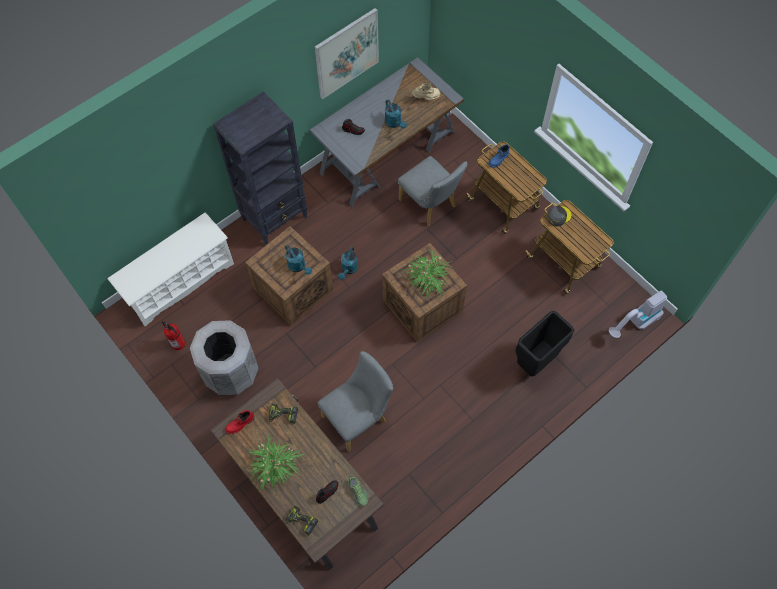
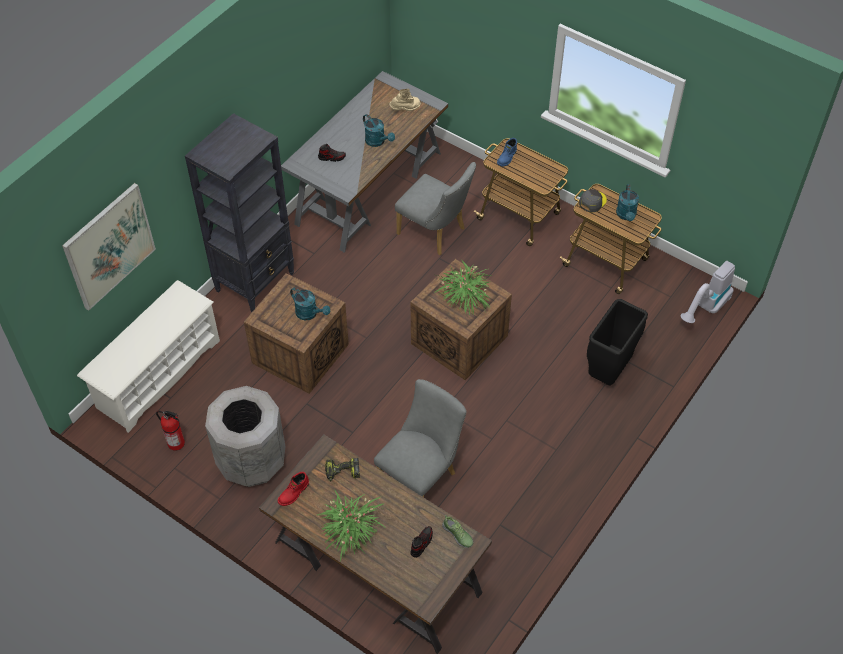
camera: 15 degrees left, 10 degrees down
(301, 521) = (400, 582): power drill -> none
(347, 53) = (312, 65): picture -> picture (109, 246)
(348, 270) = (360, 319): turquoise watering can -> turquoise watering can (626, 215)

